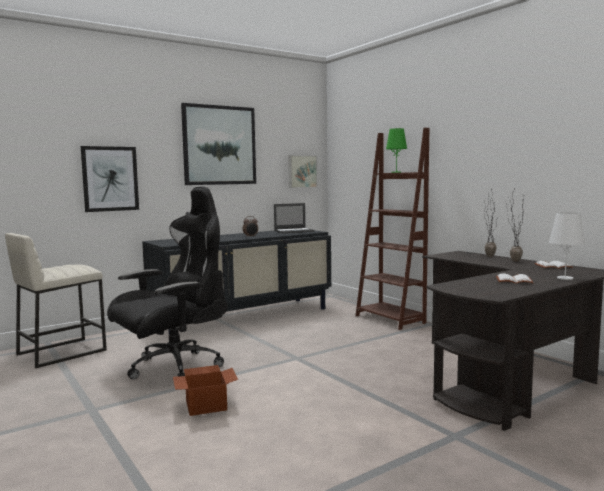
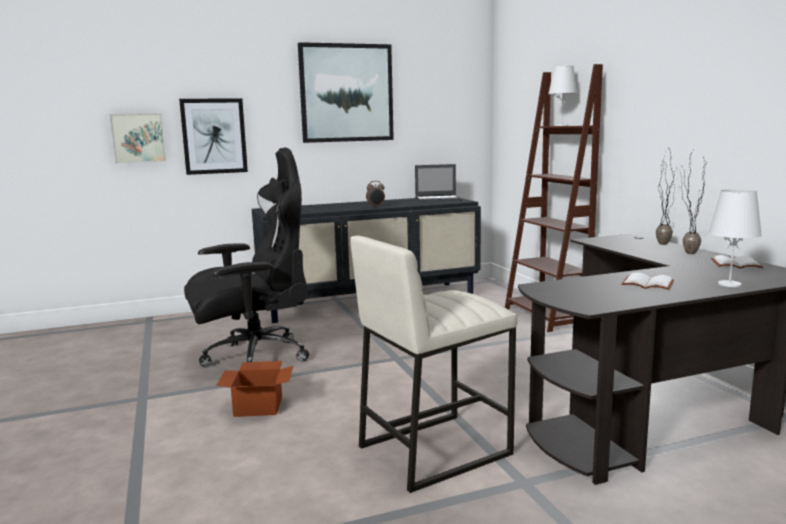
camera: 15 degrees right, 5 degrees up
(61, 352) = (155, 329): beige stool -> beige stool (434, 450)
(301, 171) = (456, 123): picture -> picture (138, 138)
(396, 172) = (561, 125): green table lamp -> white table lamp

